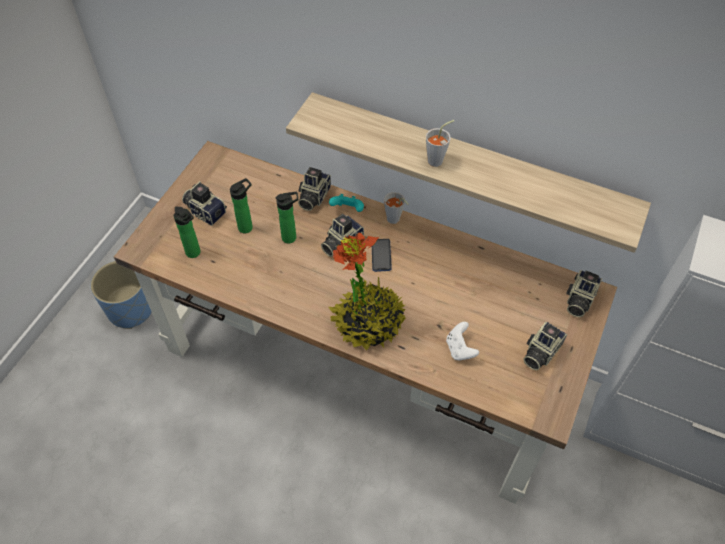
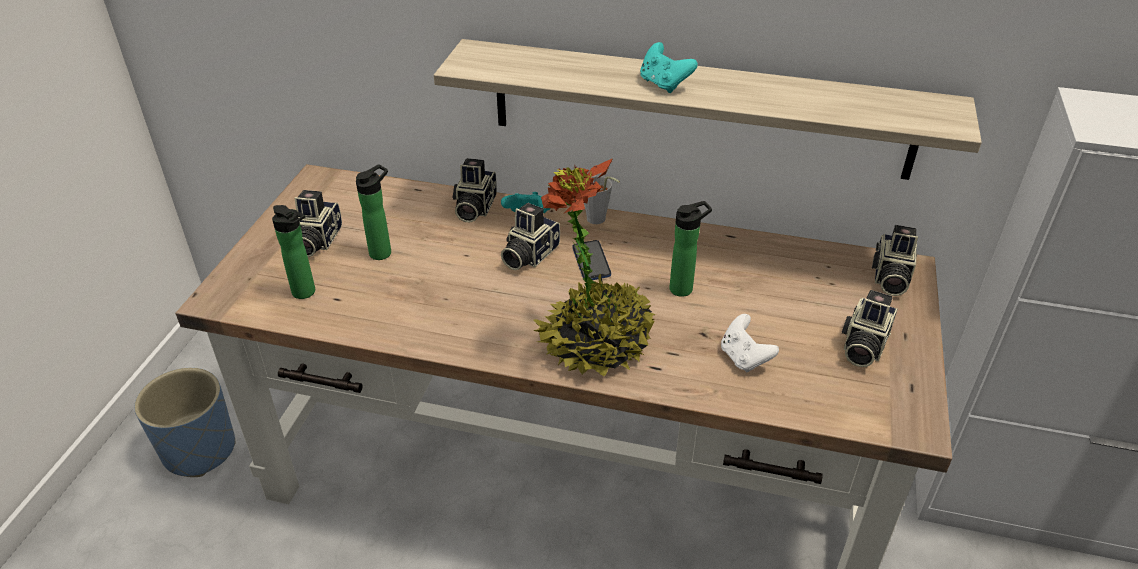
camera: 10 degrees left, 15 degrees down
(205, 211) = (316, 241): camera -> camera turned 105 degrees counterclockwise
(291, 237) = (452, 256): bottle -> bottle (684, 288)
(438, 159) = (664, 84): grey cup -> turquoise game controller

